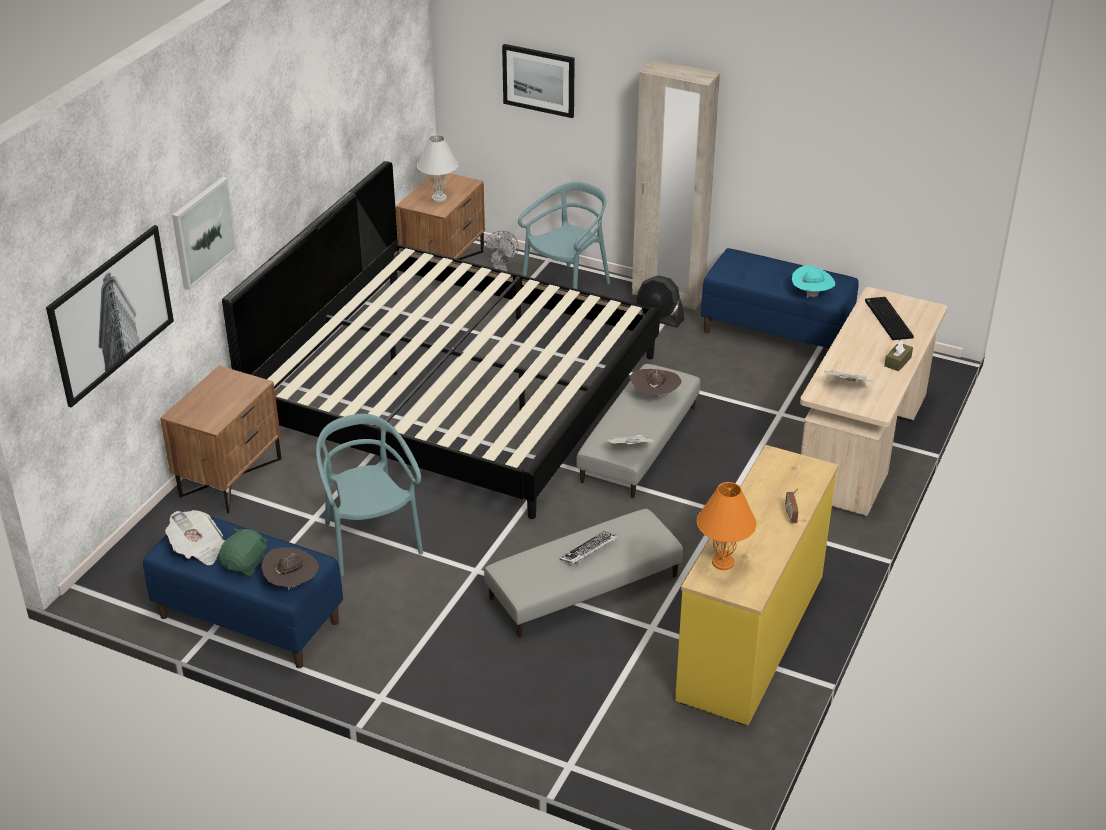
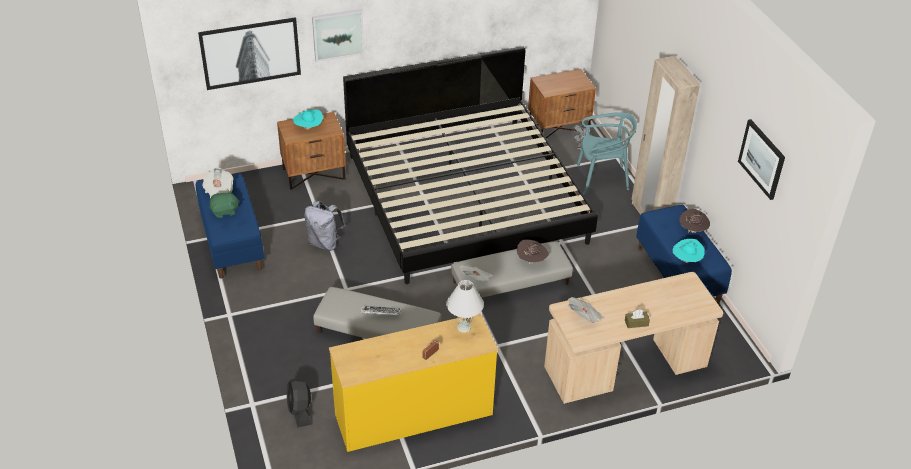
camera: 45 degrees right, 5 degrees up
(218, 401) = (309, 128): none -> turquoise hat
(292, 584) = (228, 233): brown hat -> brown hat (692, 230)
(370, 541) = (325, 243): turquoise chair -> grey backpack
(439, 198) = (558, 85): white table lamp -> white table lamp (464, 327)
(539, 80) = (632, 39): picture -> picture (762, 159)
(659, 318) = (625, 225): black fan -> black fan (300, 411)
(723, 562) = (364, 351): orange table lamp -> none
(887, 319) = (672, 296): keyboard -> none

